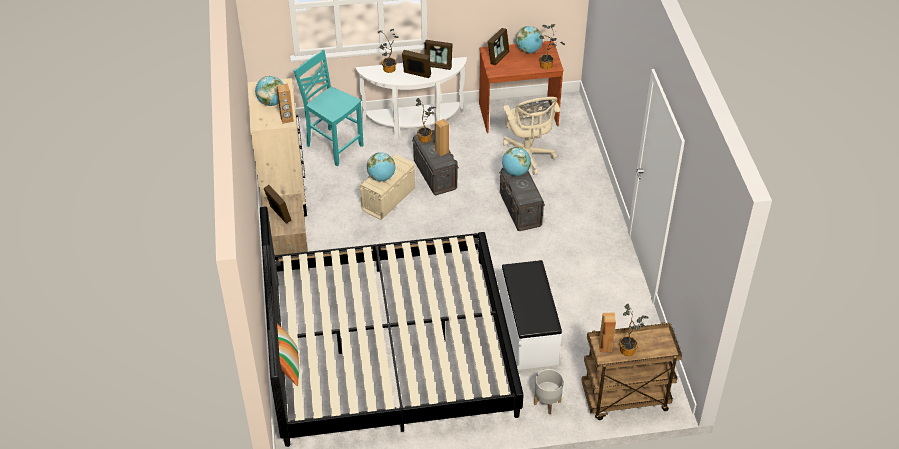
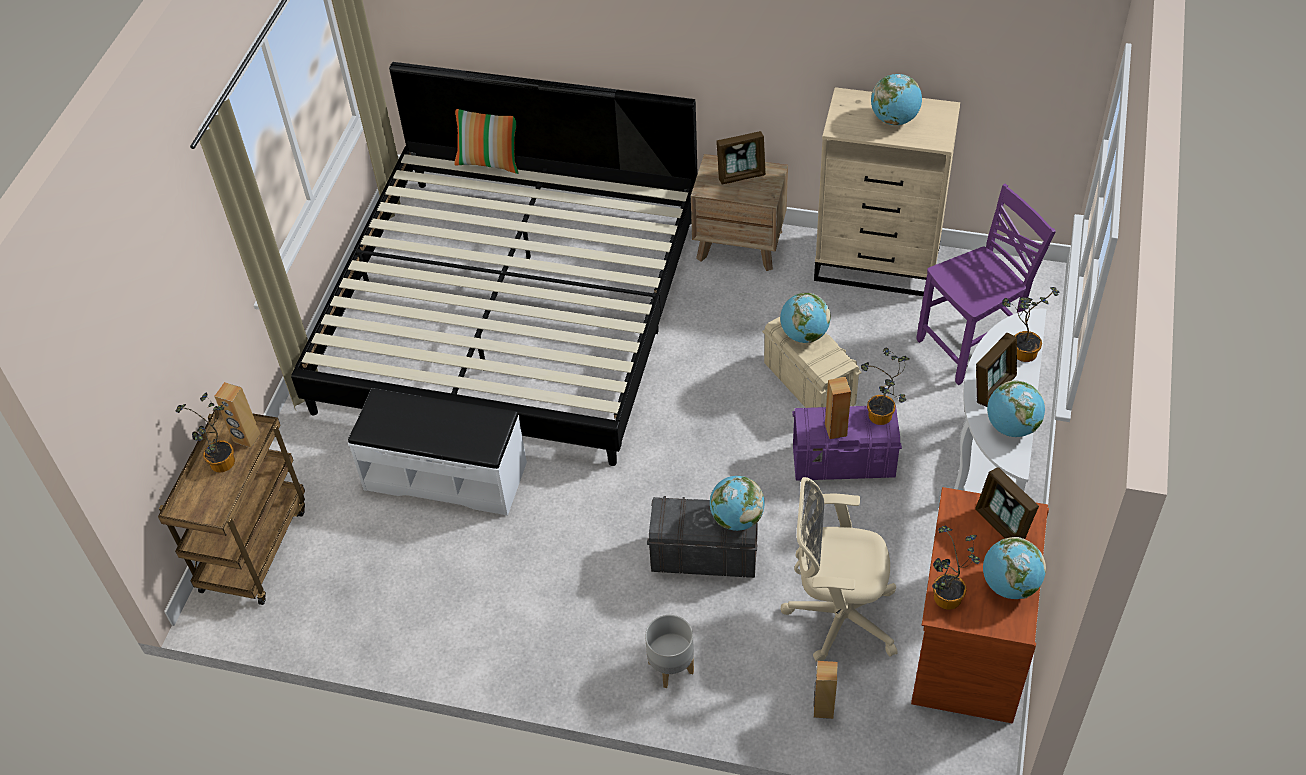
camera: 115 degrees right, 5 degrees up
(287, 119) = (843, 128): brown speaker -> brown speaker (823, 708)
(333, 145) = (971, 347): turquoise chair -> purple chair
(435, 175) = (844, 462): grey storage box -> purple storage box
(438, 65) = (1011, 427): picture frame -> globe
(547, 403) = (310, 453): grey planter -> grey planter (670, 668)

